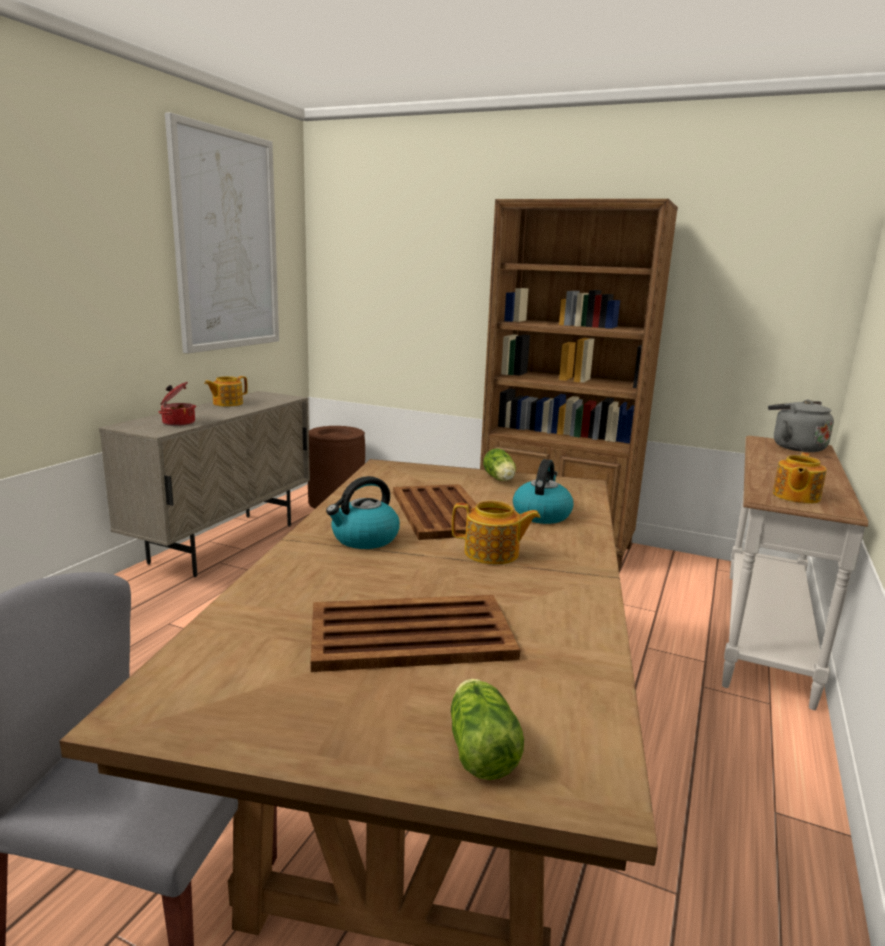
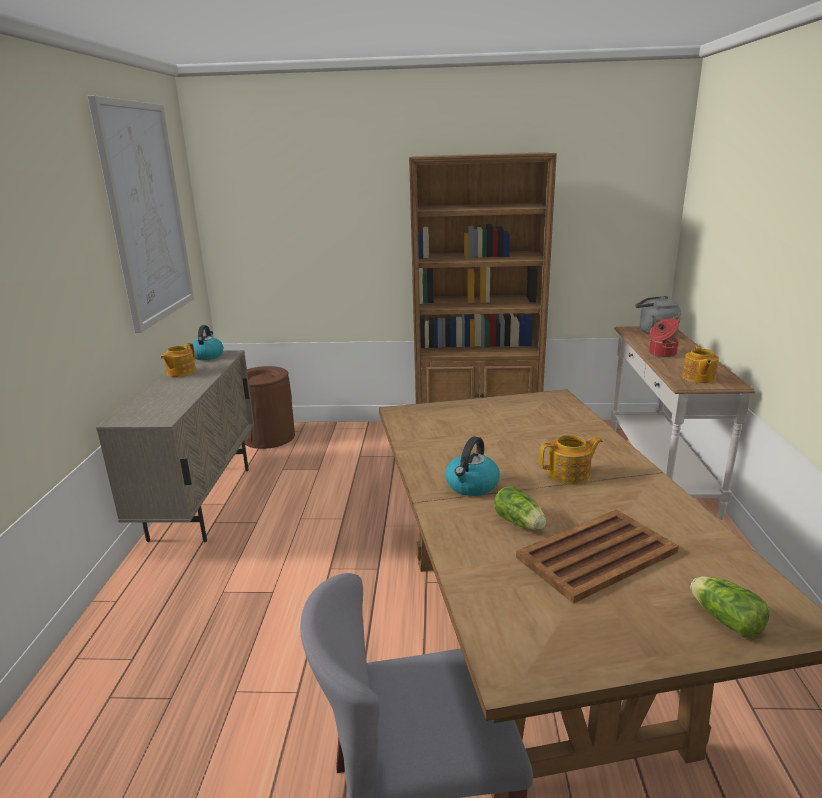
camera: 20 degrees left, 5 degrees up
(178, 423) = (166, 405): cooking pot -> cooking pot (661, 353)
(441, 512) = (493, 447): brown tray -> none
(500, 479) = (498, 405): lettuce -> lettuce (520, 524)
(541, 514) = (561, 431): kettle -> kettle (207, 355)

